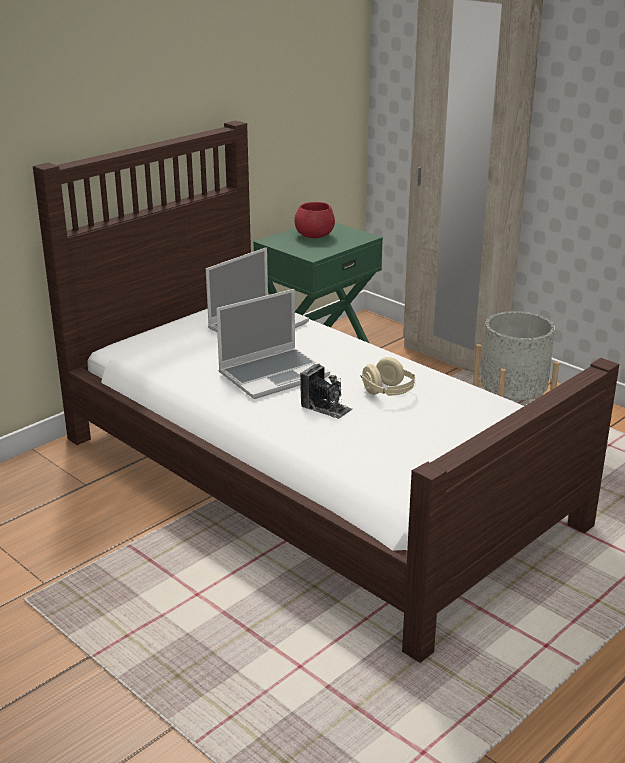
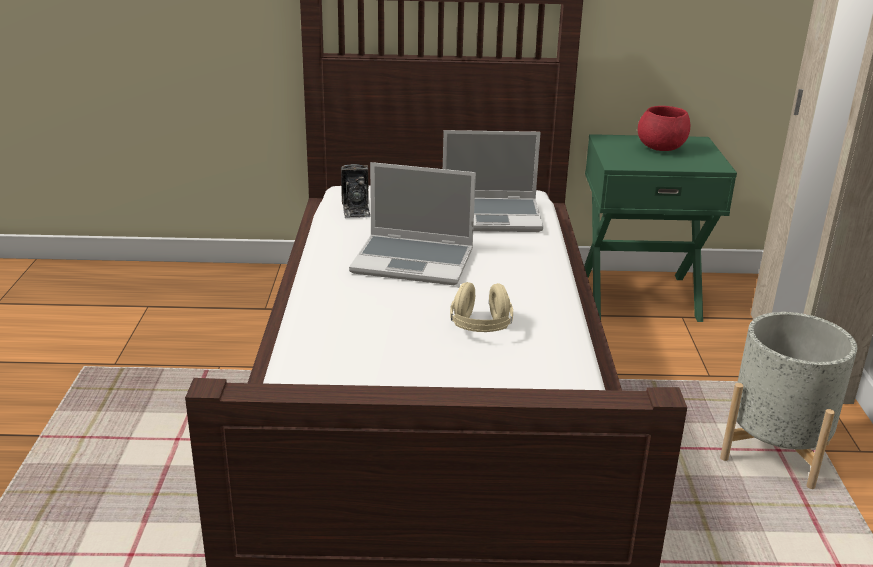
camera: 45 degrees right, 0 degrees up
(326, 407) = (394, 311): camera -> camera (356, 209)

